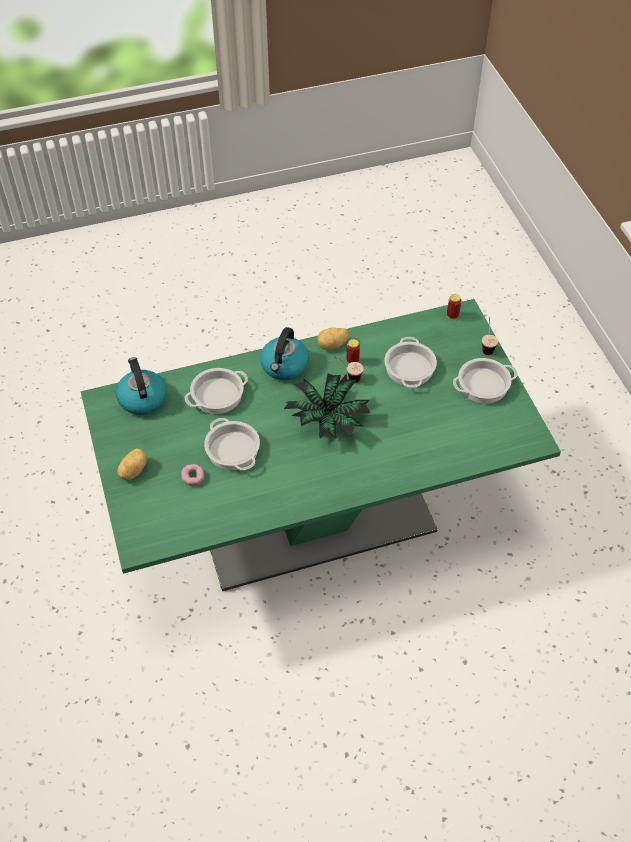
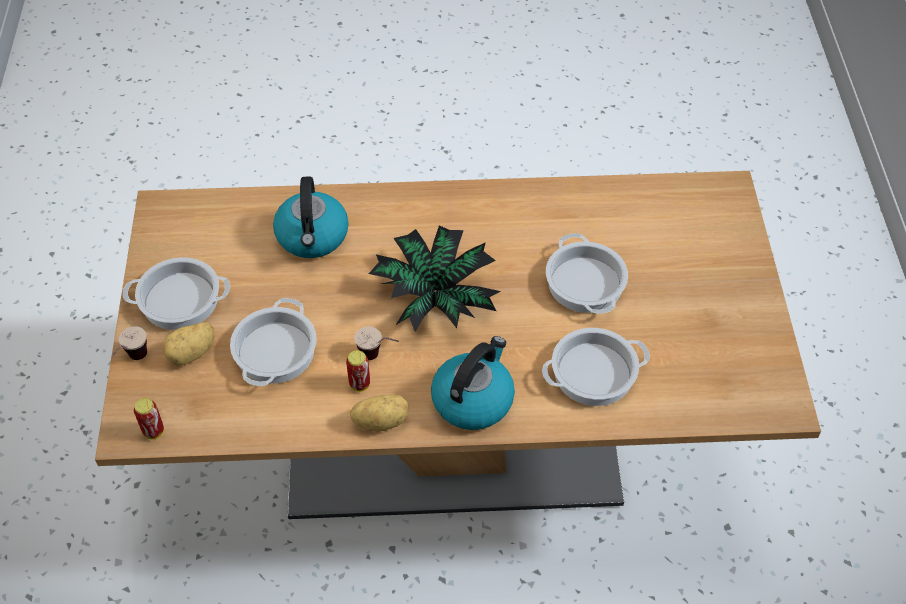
camera: 165 degrees left, 0 degrees up
(132, 470) = (734, 284): potato -> potato (192, 353)
(142, 398) = (717, 394): kettle -> kettle (313, 237)
(193, 478) = (648, 257): donut -> none
(315, 517) = (453, 444): green dining table -> beige dining table

